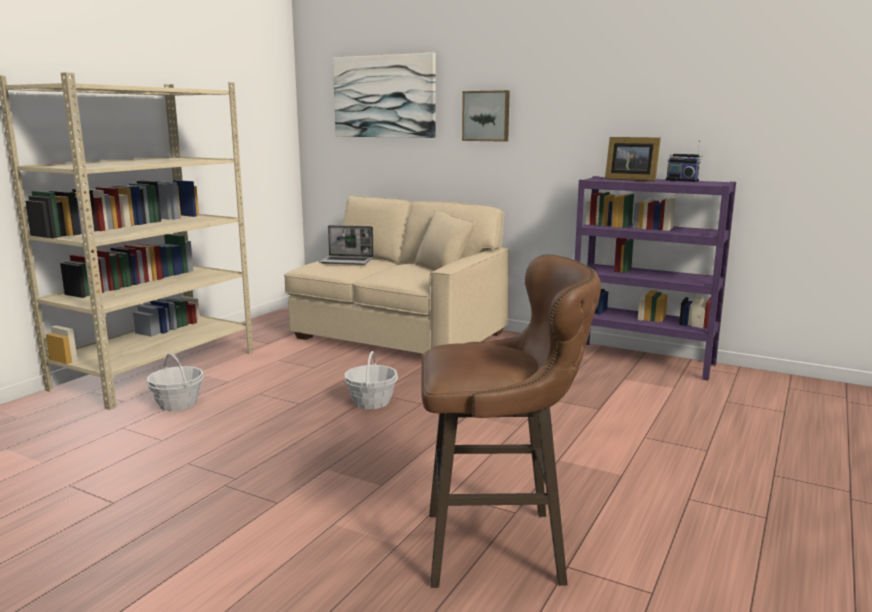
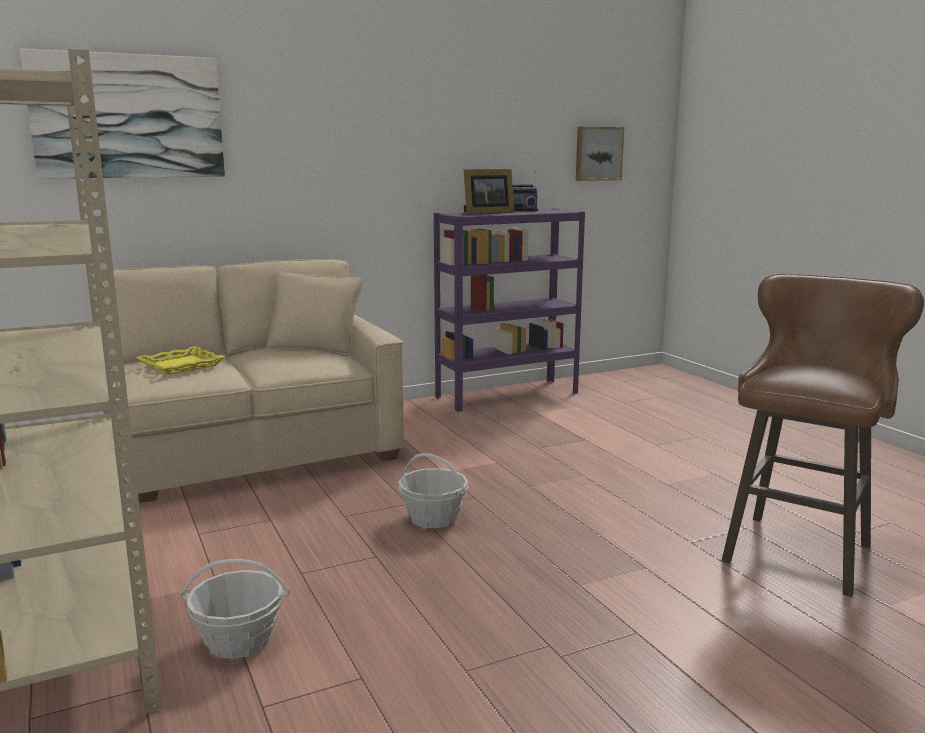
camera: 55 degrees left, 0 degrees up
(347, 261) = (181, 365): laptop -> yellow tray
(486, 116) = (297, 146): picture -> picture (598, 153)

